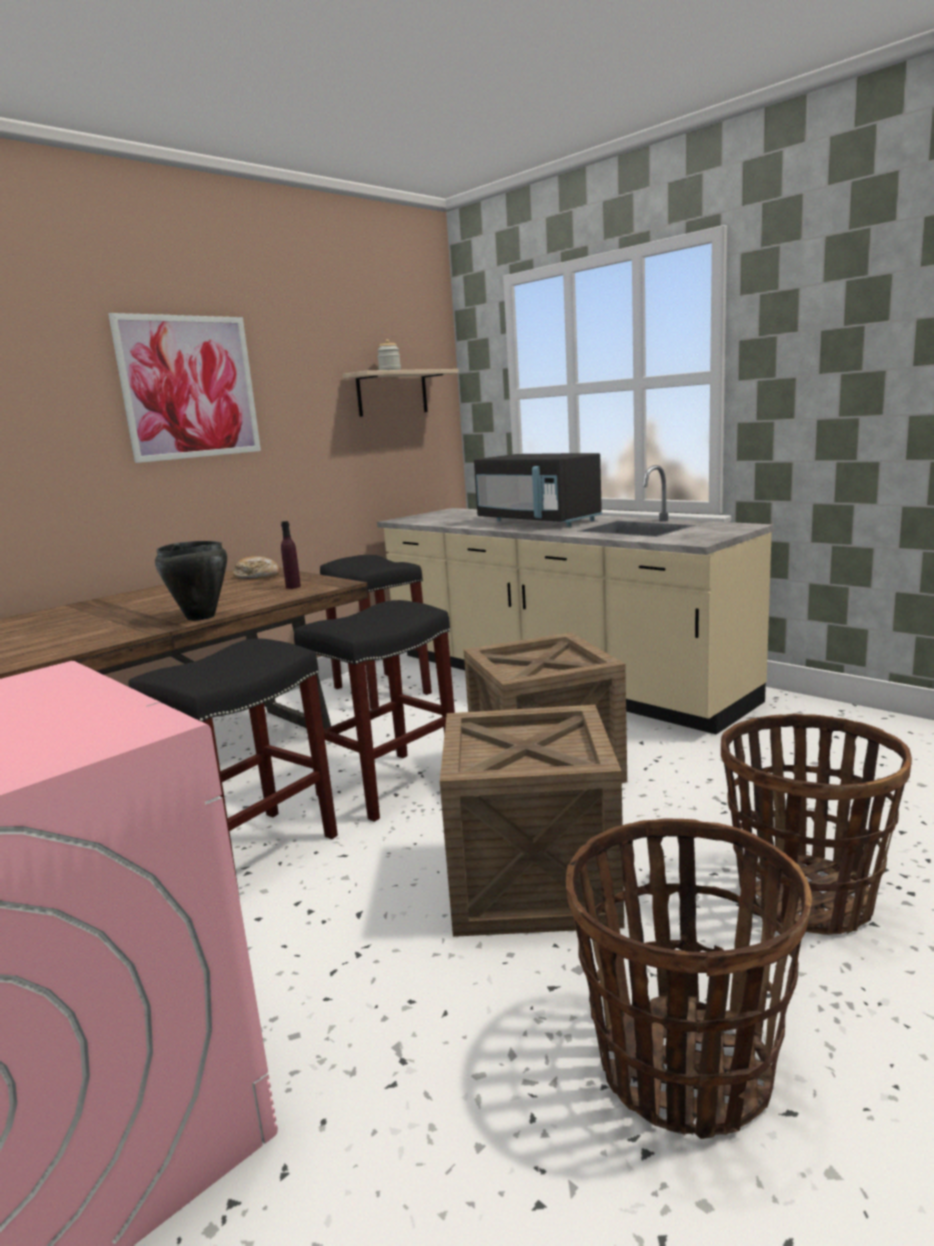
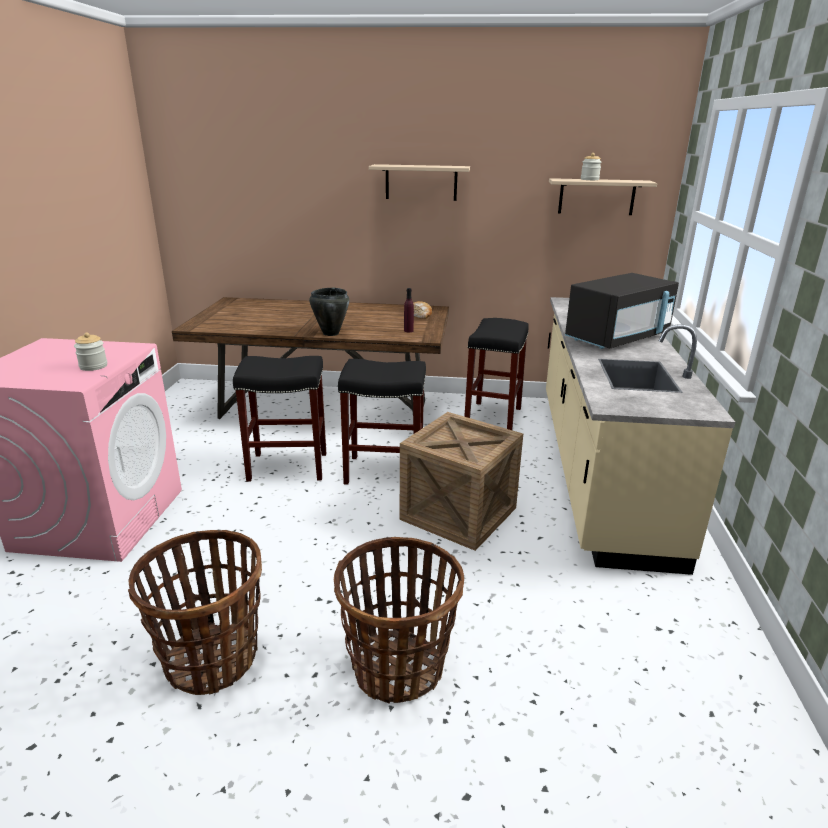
camera: 50 degrees right, 10 degrees up
(77, 708) = (93, 366): none -> jar
(189, 387) = (421, 182): picture -> shelf
(532, 882) = (329, 557): crate -> none
(538, 521) = (617, 338): black microwave -> black microwave turned 135 degrees counterclockwise

